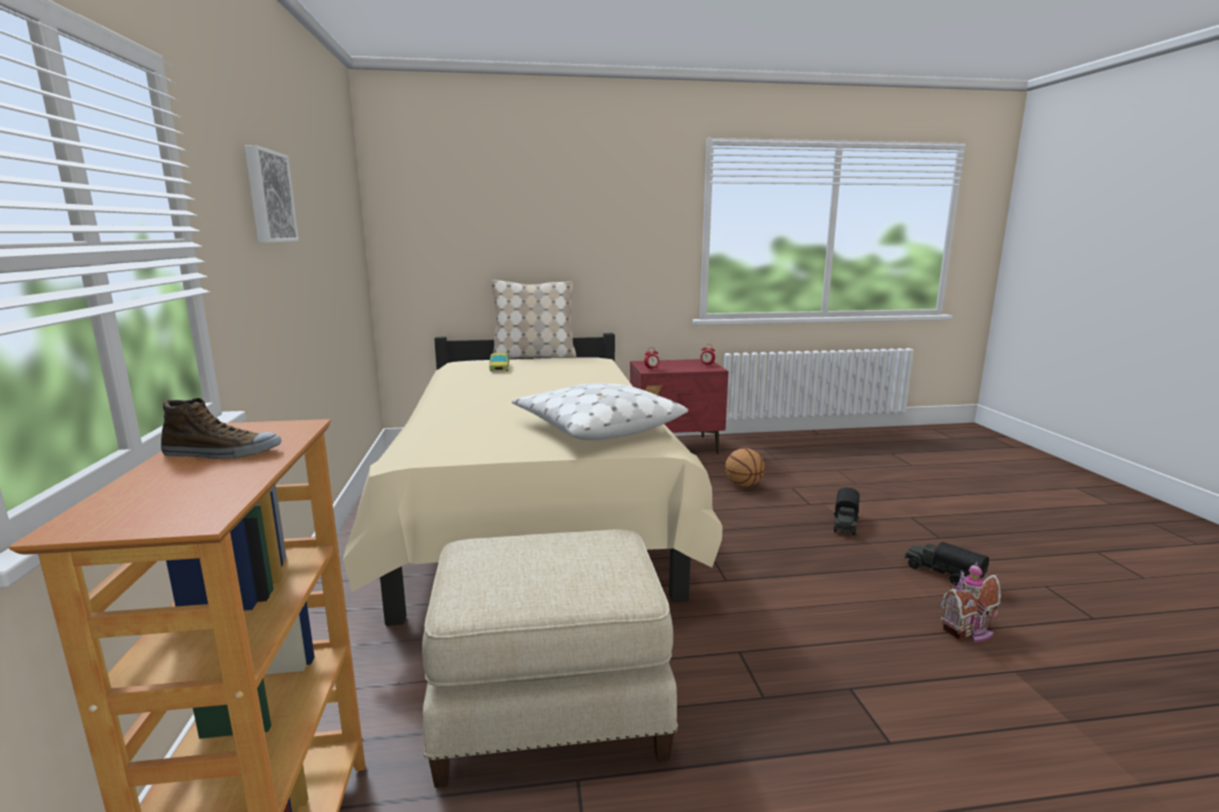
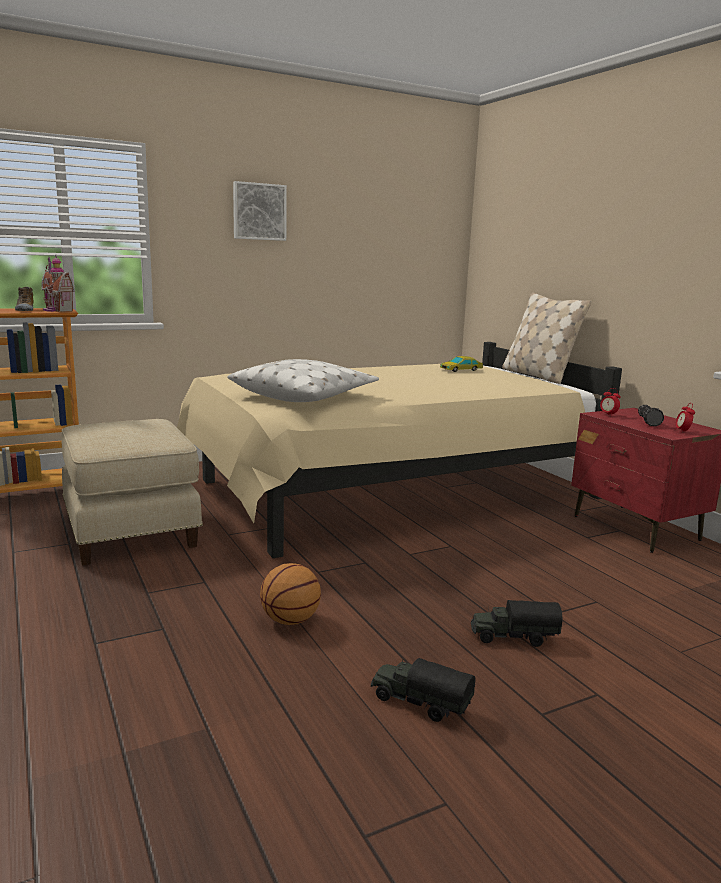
camera: 70 degrees right, 0 degrees up
(677, 366) = (649, 421): none -> flashlight
(743, 485) = (562, 571): basketball -> basketball (290, 620)
(942, 573) = (419, 703): toy truck -> toy truck turned 90 degrees counterclockwise
(970, 631) = (281, 707): toy house -> toy house (56, 310)

